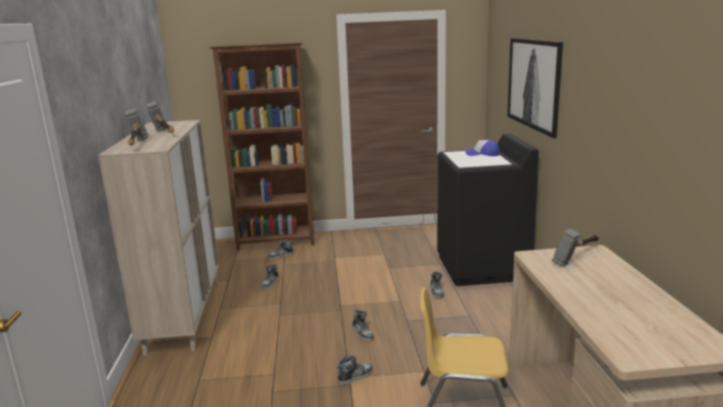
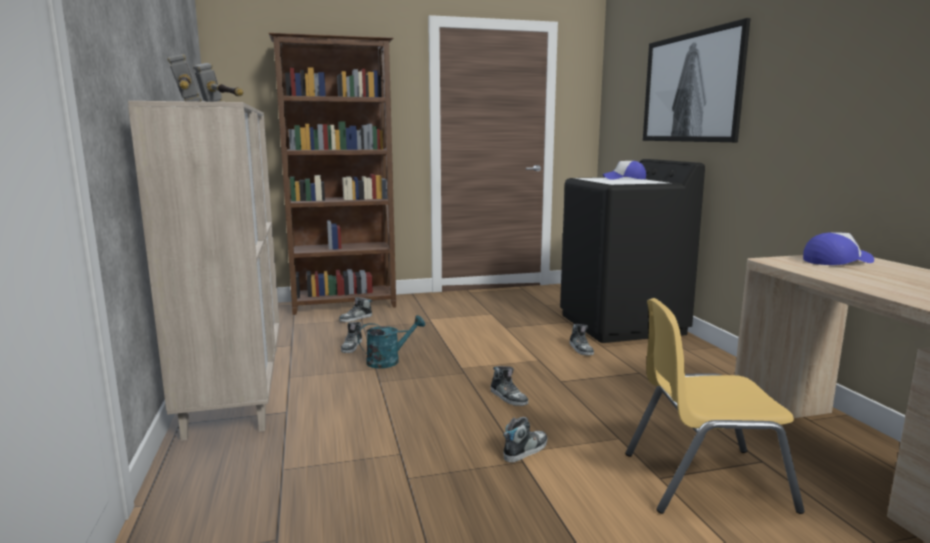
camera: 10 degrees left, 5 degrees down
(291, 297) = (389, 361): none -> turquoise watering can
(577, 257) = (836, 261): hammer -> cap

